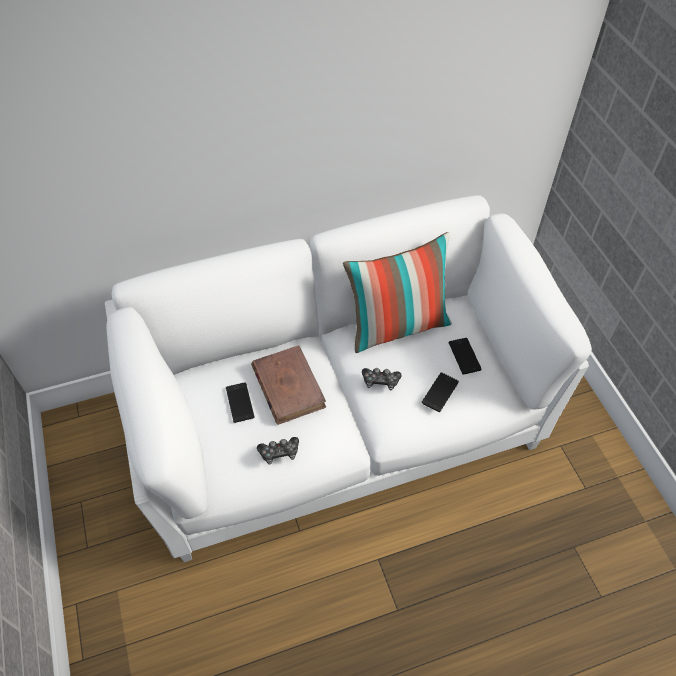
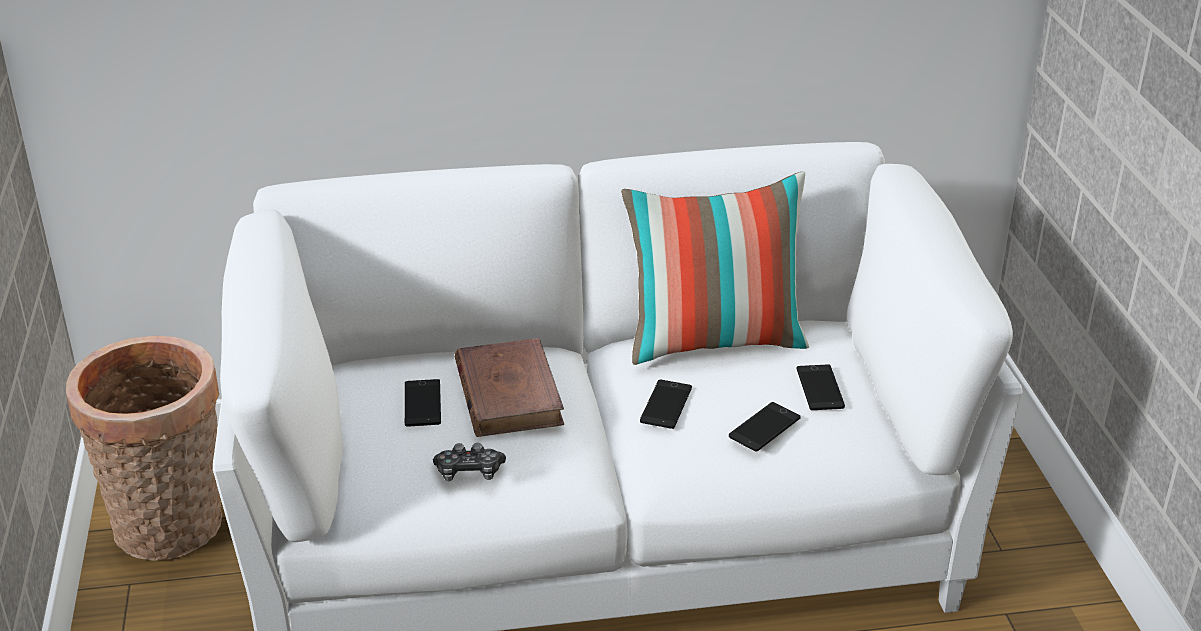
camera: 10 degrees right, 20 degrees down
(95, 458) = (172, 530): none -> basket
(380, 381) = (666, 405): game controller -> phone

